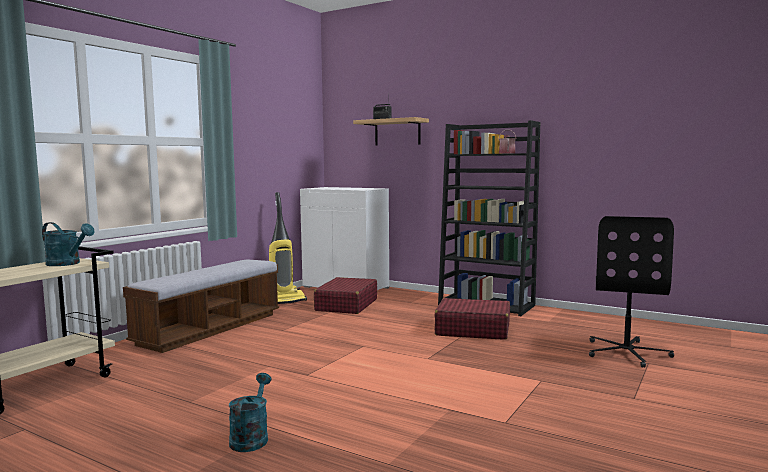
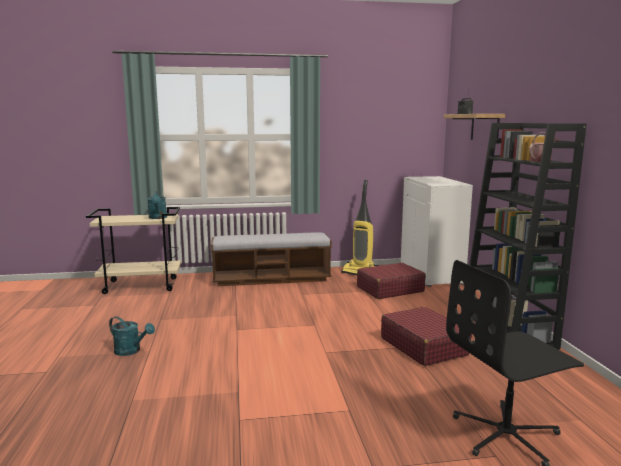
camera: 50 degrees right, 5 degrees up
(251, 437) = (131, 351): turquoise watering can -> turquoise watering can turned 60 degrees clockwise

